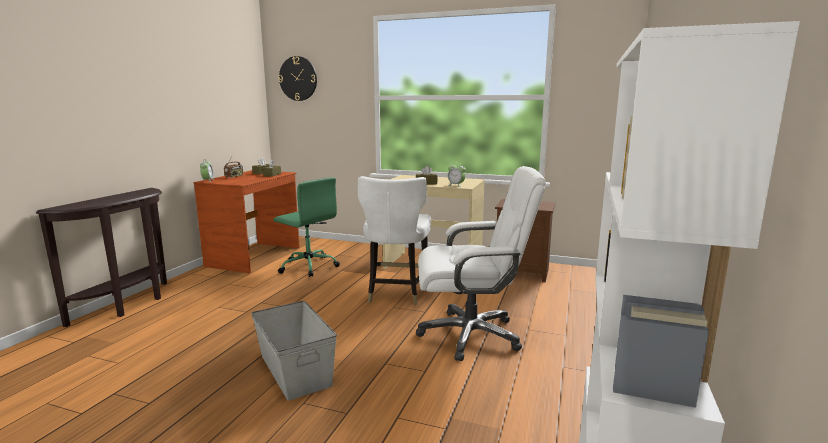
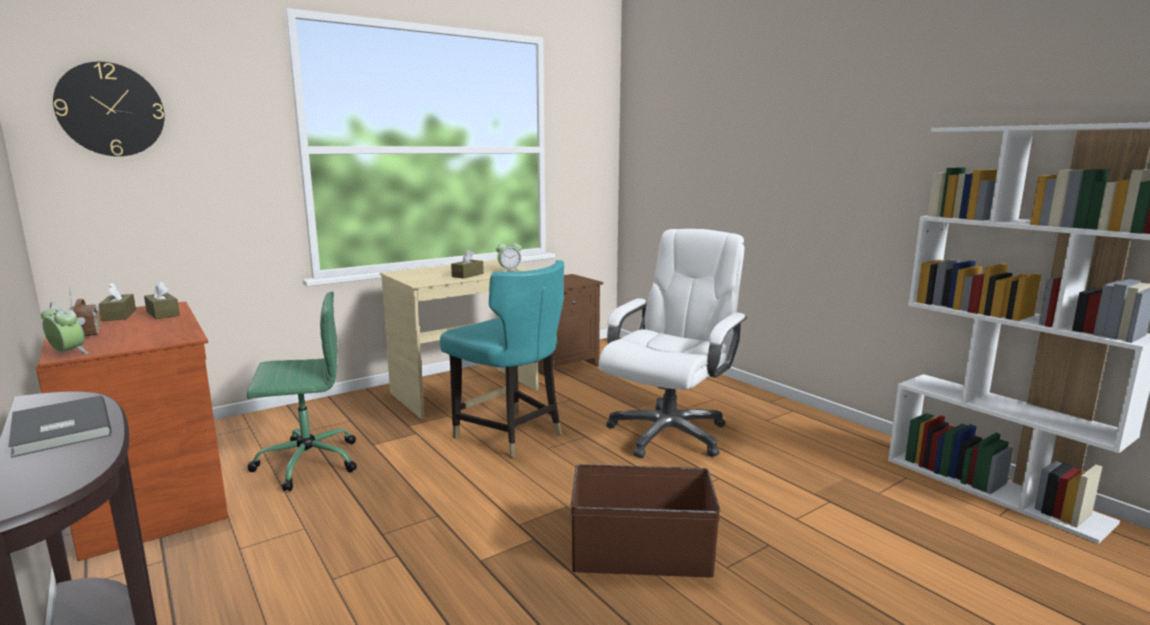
camera: 55 degrees left, 0 degrees up
(119, 197) = (58, 430): none -> grey book
(295, 369) = (640, 554): grey storage box -> brown storage box
(396, 292) = (509, 434): white chair -> turquoise chair

